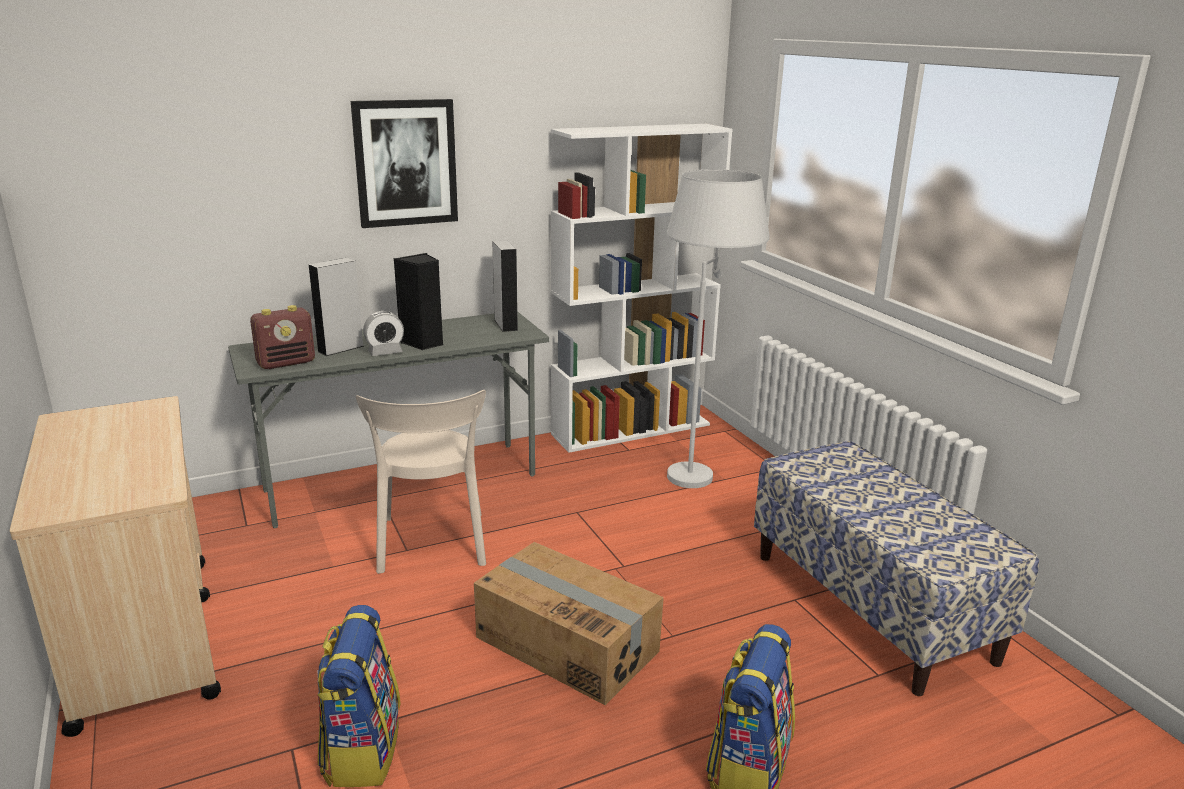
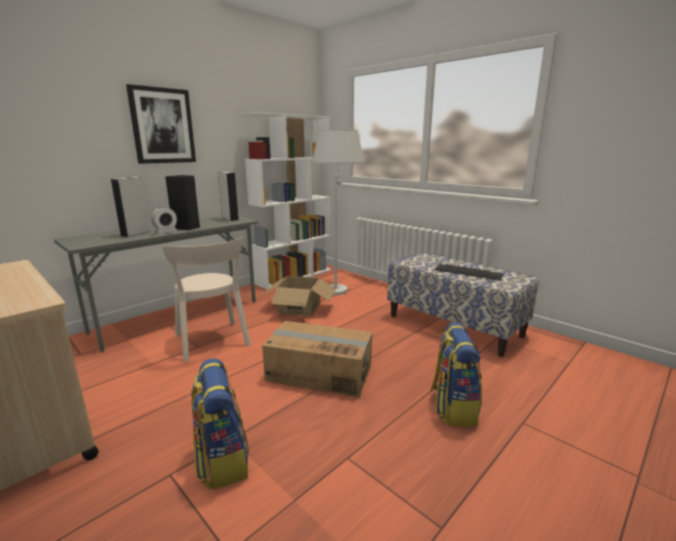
camera: 20 degrees left, 5 degrees down
(287, 363) = (102, 241): radio -> none
(603, 504) = (300, 308): none -> cardboard box
(896, 515) = (468, 272): none -> keyboard

